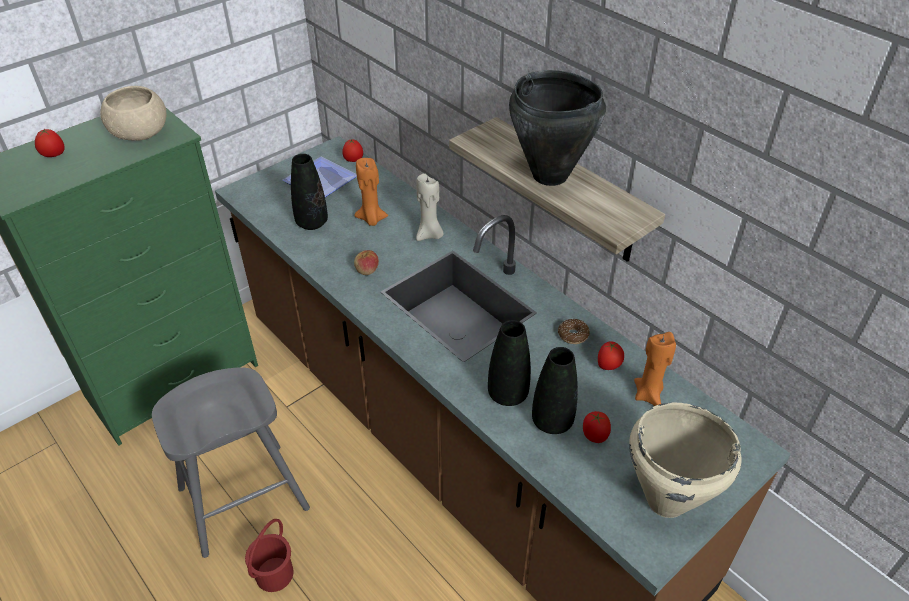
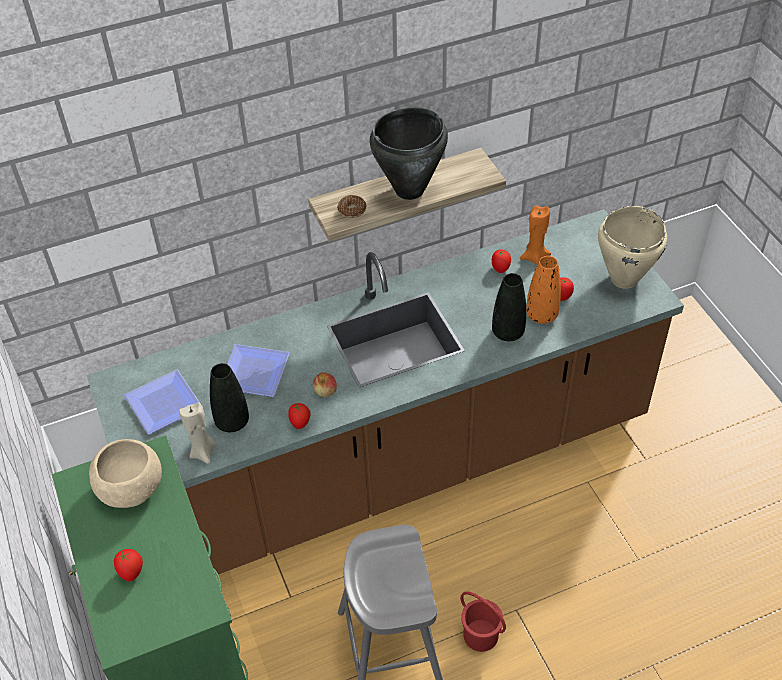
camera: 70 degrees left, 5 degrees up
(353, 160) = (143, 370): tomato -> tomato (300, 423)
(371, 219) = (251, 374): orange candle -> plate
(430, 235) = (297, 336): beige candle -> beige candle (203, 452)
(552, 421) = (541, 315): black vase -> orange vase
(573, 335) = (461, 278): donut -> donut (352, 210)

